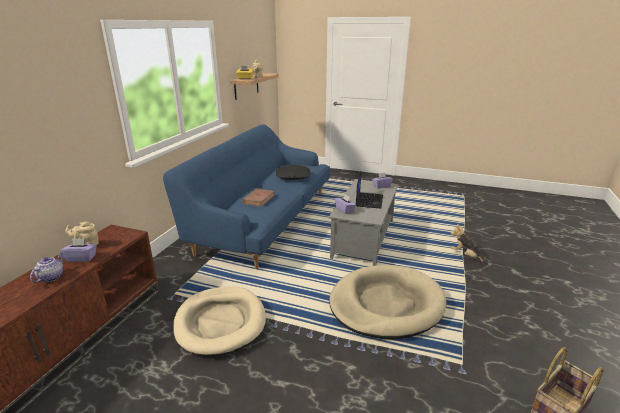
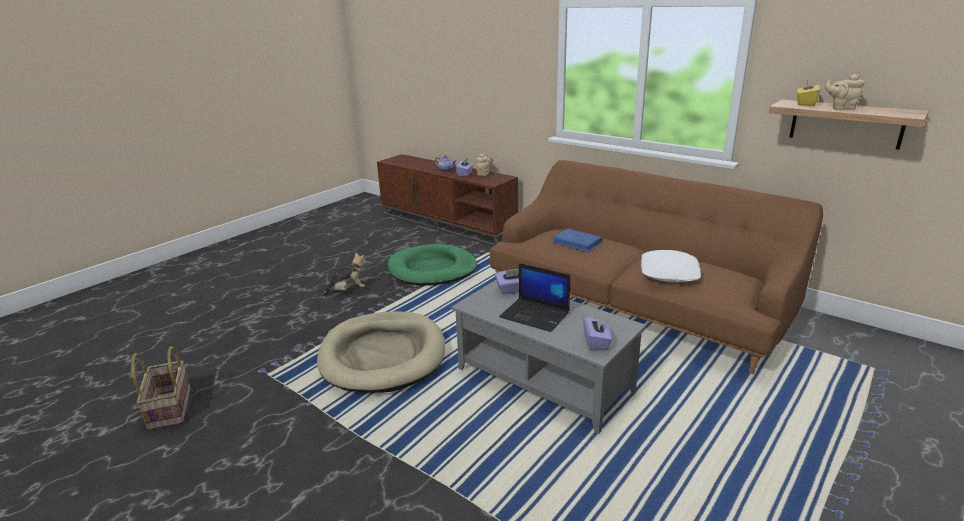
camera: 110 degrees right, 0 degrees up
(220, 322) = (432, 269): beige dog bed -> green dog bed
(259, 199) = (577, 243): brown book -> blue book
(264, 219) = (637, 304): blue sofa -> brown sofa
(293, 176) = (669, 273): black pillow -> white pillow
(466, 256) = (428, 482): plush toy -> plush toy (348, 290)

